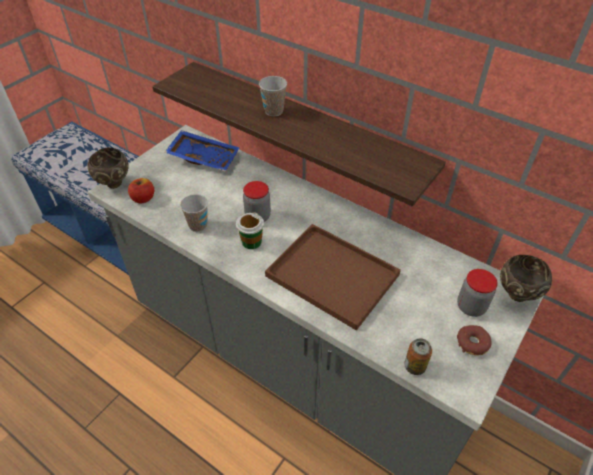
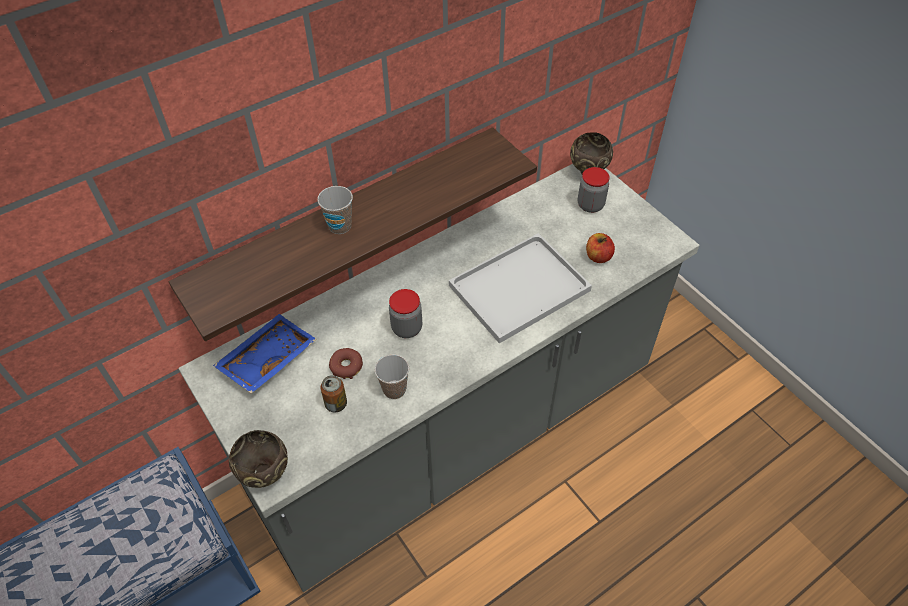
camera: 70 degrees left, 5 degrees up
(143, 198) = (314, 442): apple -> apple (598, 256)
(251, 242) = (444, 343): cup -> none
(329, 275) = (518, 290): brown tray -> white tray
(414, 366) = (639, 264): can -> can (336, 404)
(472, 343) = (627, 219): donut -> donut (346, 366)

